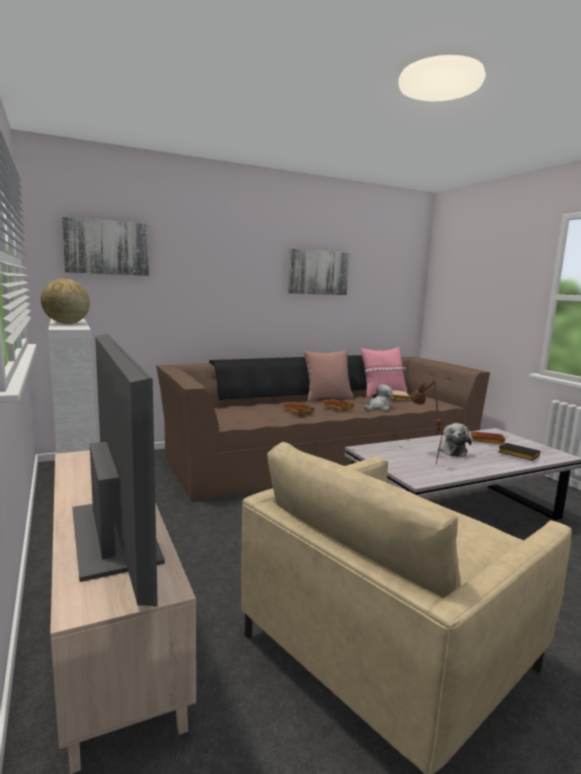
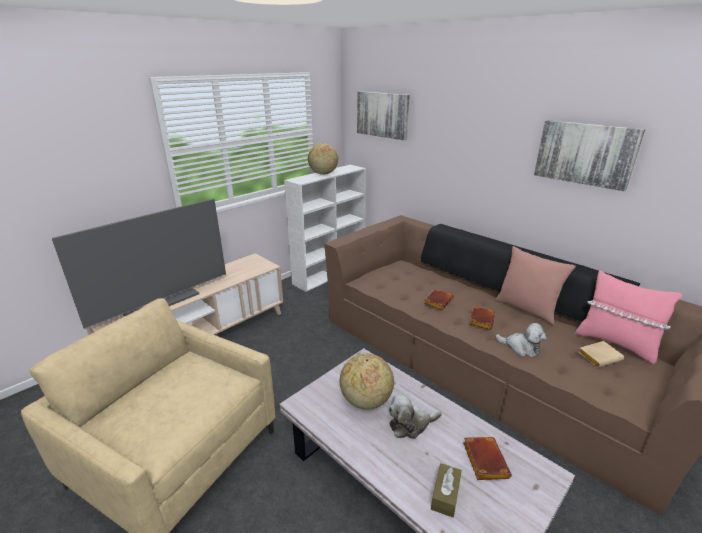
camera: 70 degrees right, 15 degrees up
(421, 458) = (365, 400): brown table lamp -> globe
(517, 455) = (445, 495): black book -> brown tissue box

